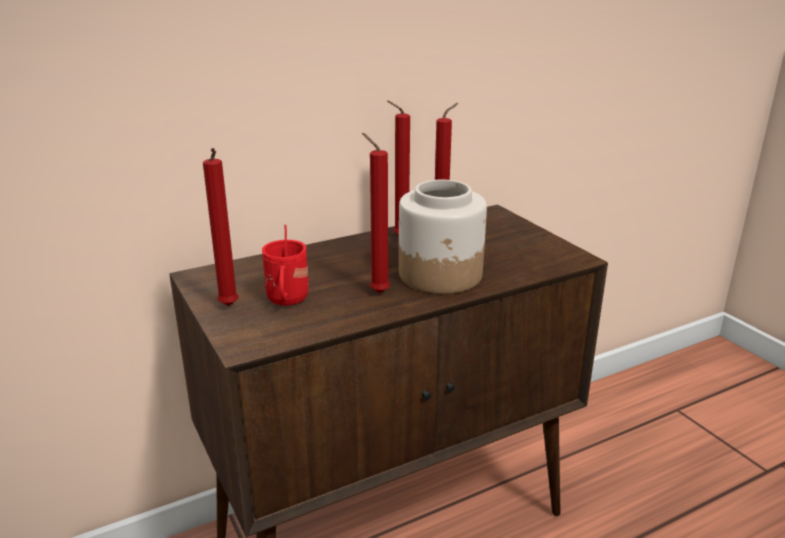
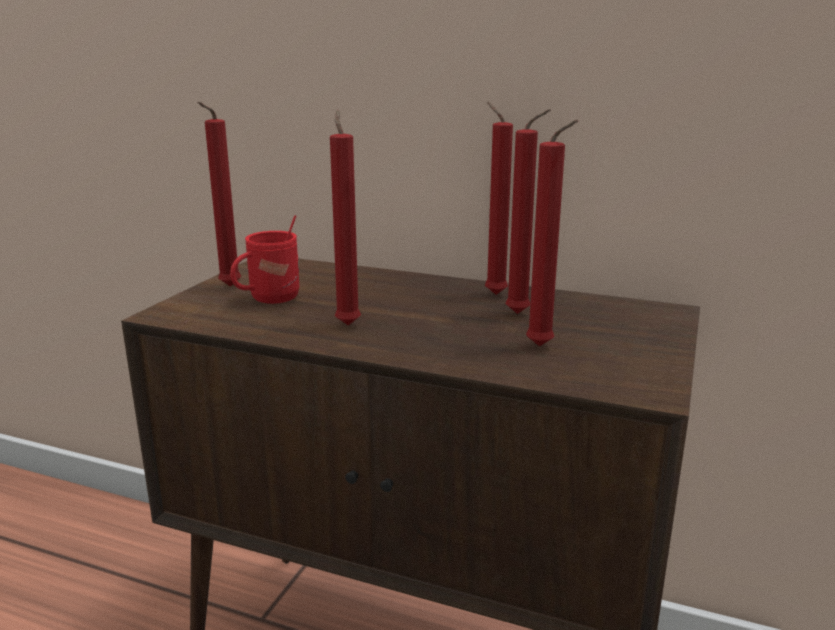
camera: 50 degrees right, 5 degrees down
(441, 275) = (440, 337): jar -> none
(495, 257) = (543, 347): none -> red candle

